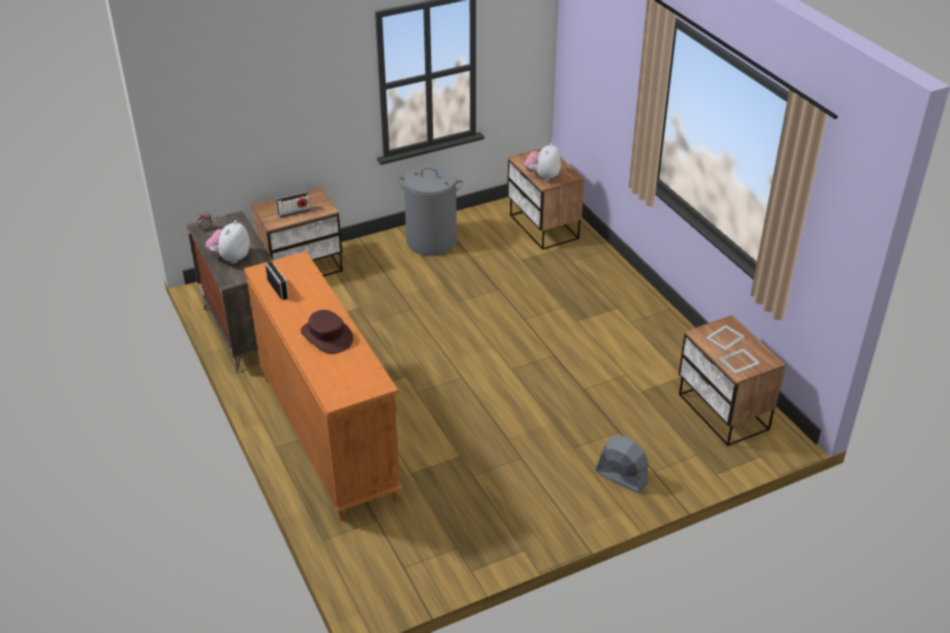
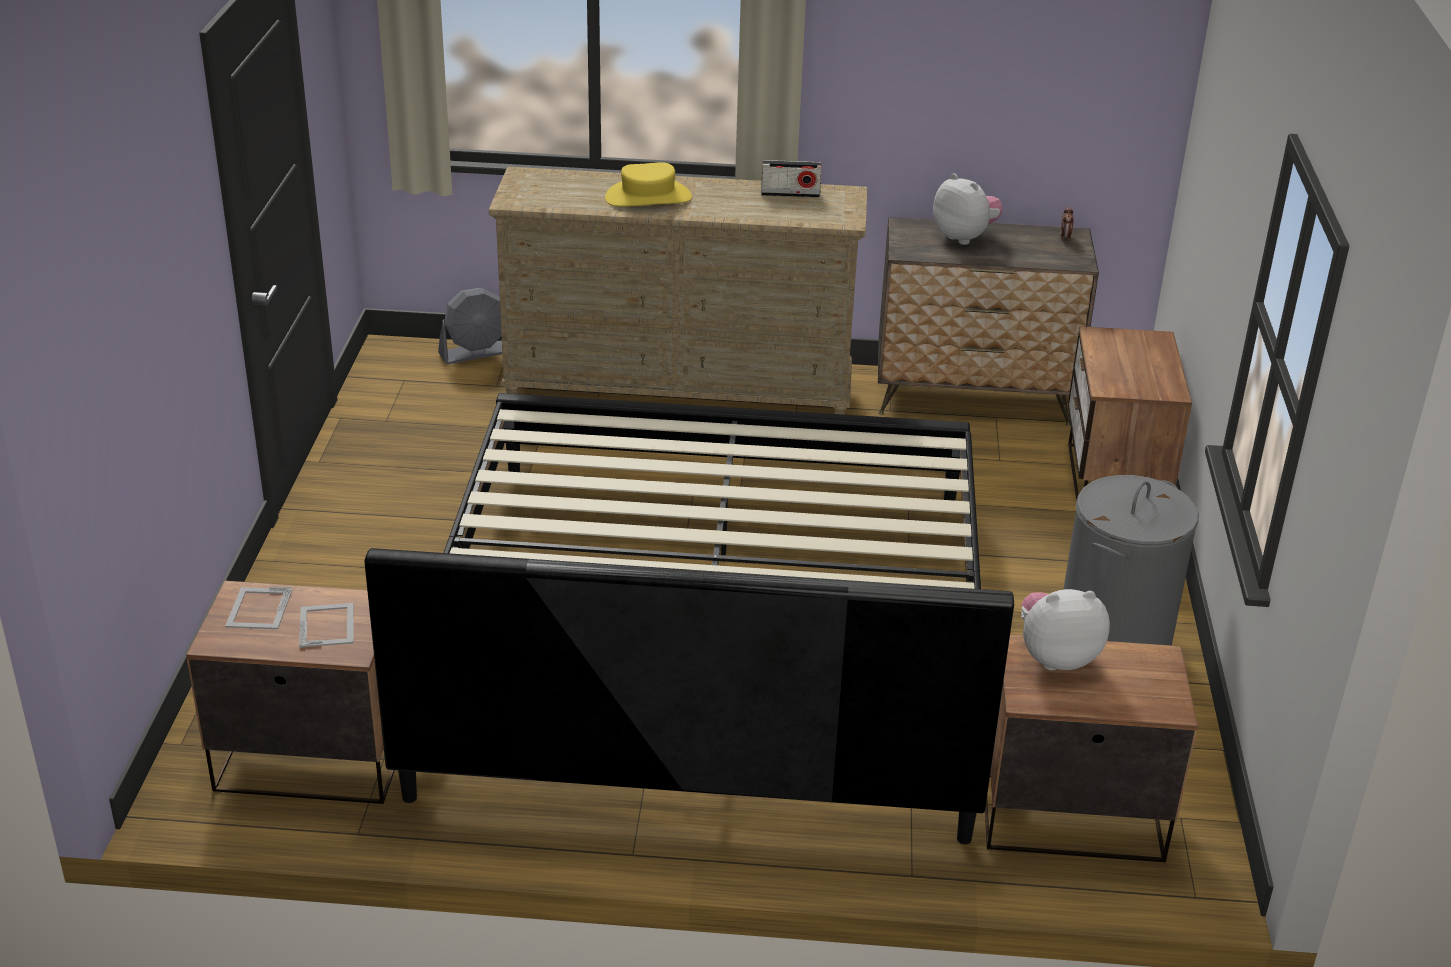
camera: 120 degrees right, 5 degrees down
(294, 212) = (1120, 359): radio -> none
(327, 336) = (648, 197): brown hat -> yellow hat
(327, 436) = (680, 396): orange dresser -> beige dresser
(528, 341) = (709, 633): none -> bed
(543, 176) = (1056, 657): plush toy -> plush toy turned 60 degrees counterclockwise
(621, 477) = (324, 586): grey fan -> grey fan (476, 353)

